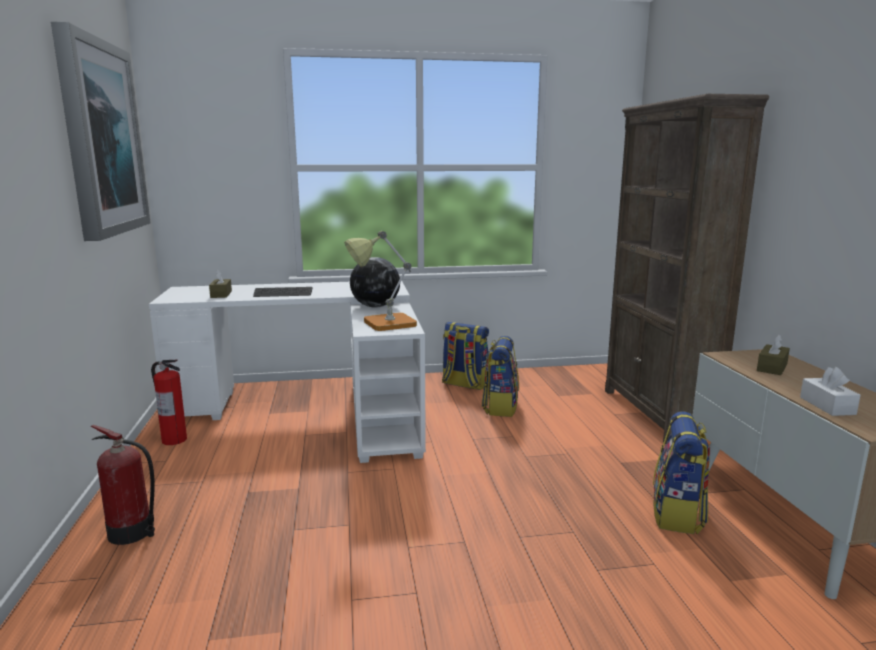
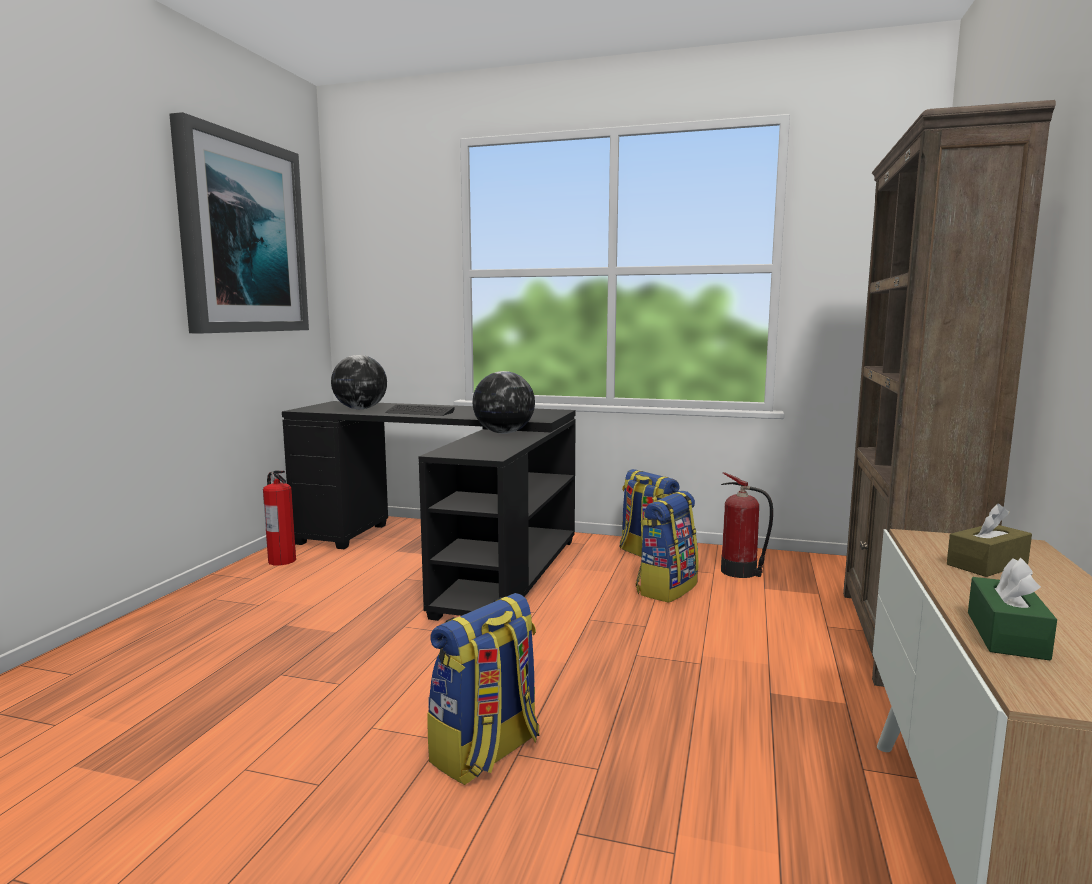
camera: 25 degrees right, 5 degrees down
(132, 533) = (145, 640): fire extinguisher -> fire extinguisher (741, 572)
(221, 294) = (360, 409): brown tissue box -> globe
(317, 409) = (447, 555): white desk -> black desk
(383, 324) = (475, 448): table lamp -> none
(678, 515) = (790, 791): backpack -> backpack (486, 752)
(827, 406) = (1006, 635): white tissue box -> green tissue box

